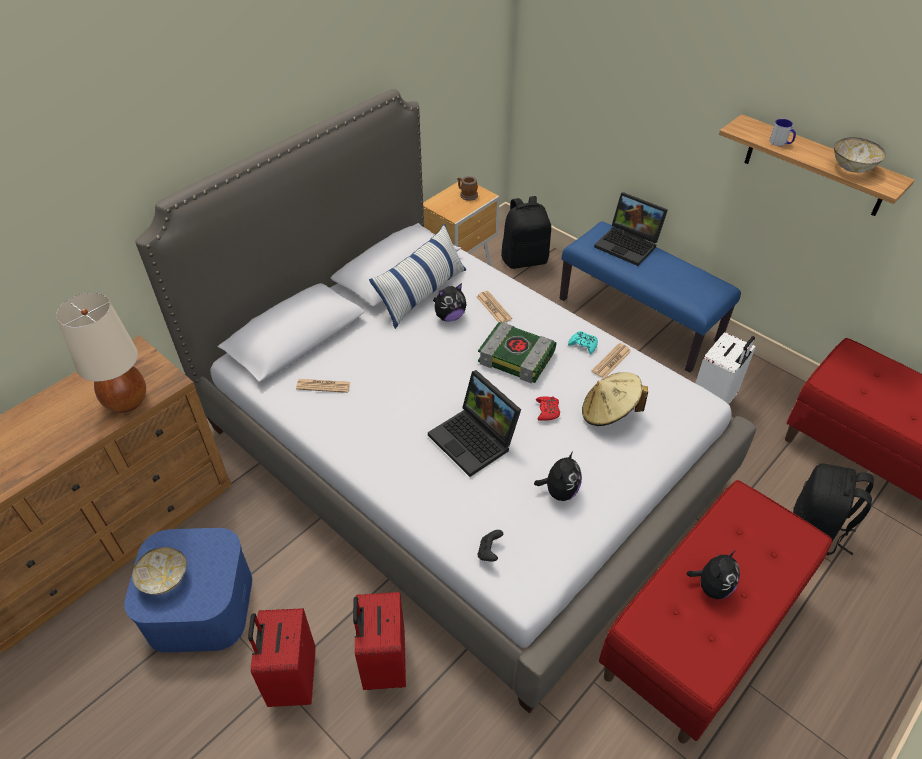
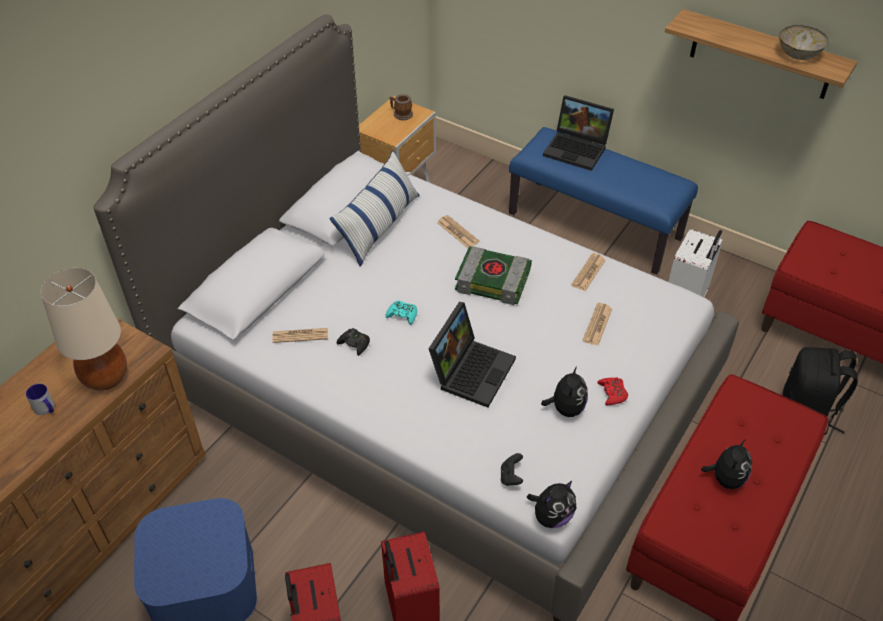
camera: 10 degrees left, 0 degrees up
(165, 580) = (173, 560): bowl -> none
(371, 400) = (354, 344): none -> black game controller
(449, 316) = (414, 247): plush toy -> plush toy (551, 516)
(475, 440) = (471, 369): laptop -> laptop turned 105 degrees counterclockwise
(525, 259) = (463, 175): black backpack -> none
(547, 411) = (536, 331): red game controller -> red game controller (612, 393)
(583, 344) = (557, 259): turquoise game controller -> turquoise game controller (402, 315)
(609, 413) = (597, 324): beige hat -> newspaper
(780, 143) = (726, 36): mug -> mug (46, 409)

